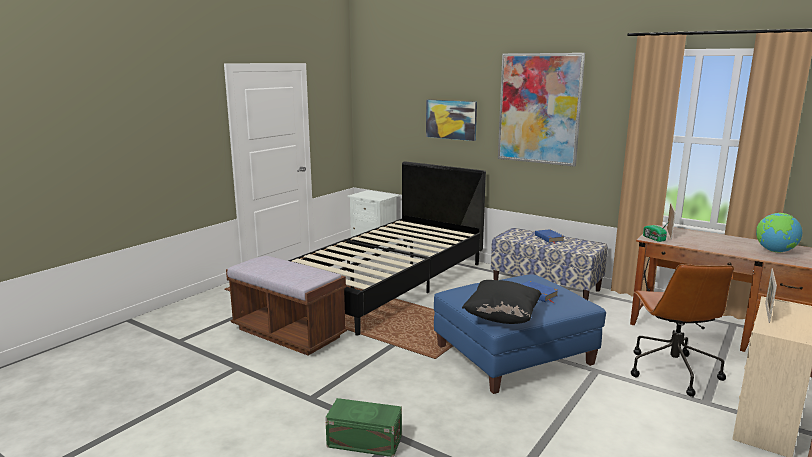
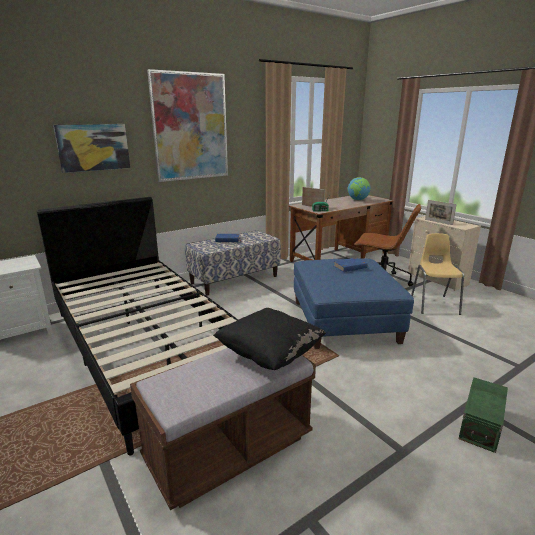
camera: 70 degrees left, 5 degrees up
(502, 317) = (386, 287): black pillow -> black pillow (269, 355)
(643, 417) = (434, 304): none -> yellow chair

